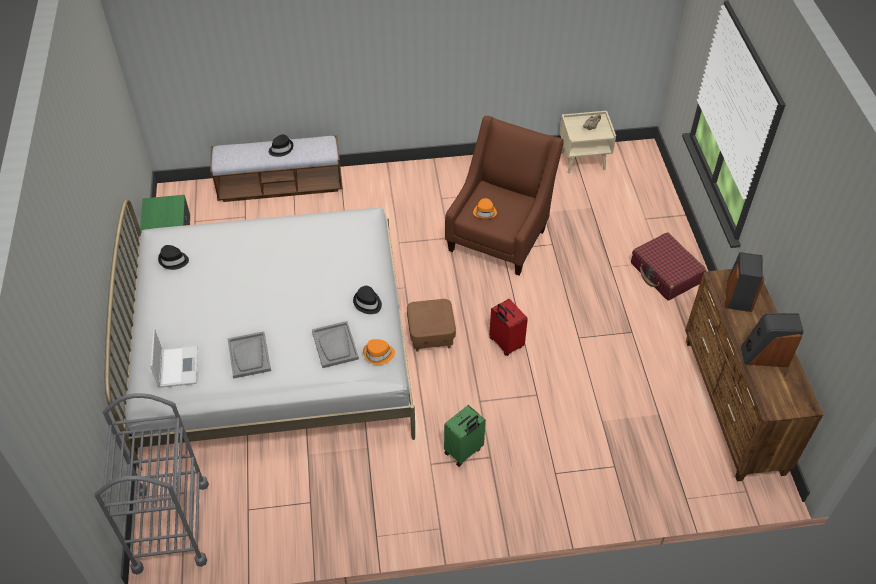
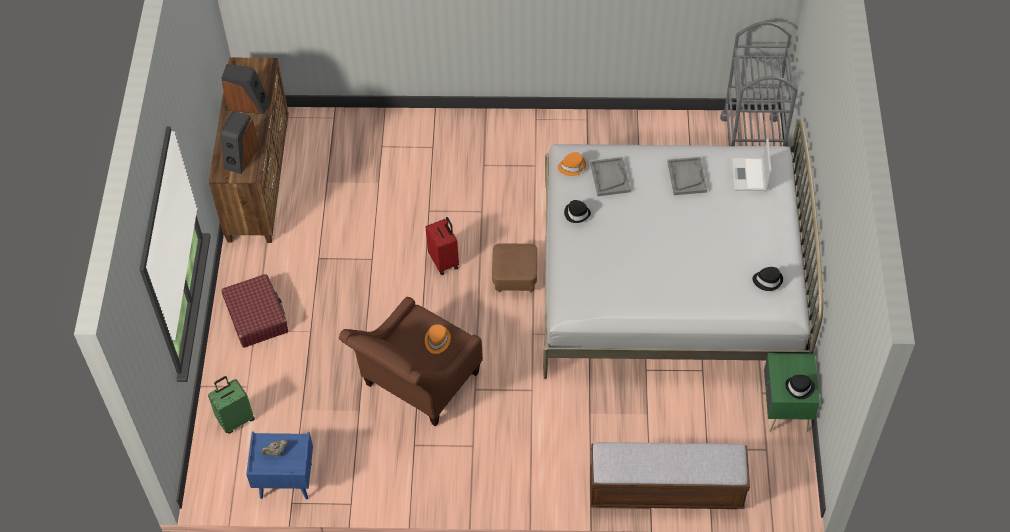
camera: 170 degrees left, 5 degrees up
(281, 149) = (661, 463): black hat -> black hat (799, 388)
(464, 451) = (505, 172): green suitcase -> green suitcase (235, 419)
(583, 160) = (285, 481): beige nightstand -> blue nightstand

